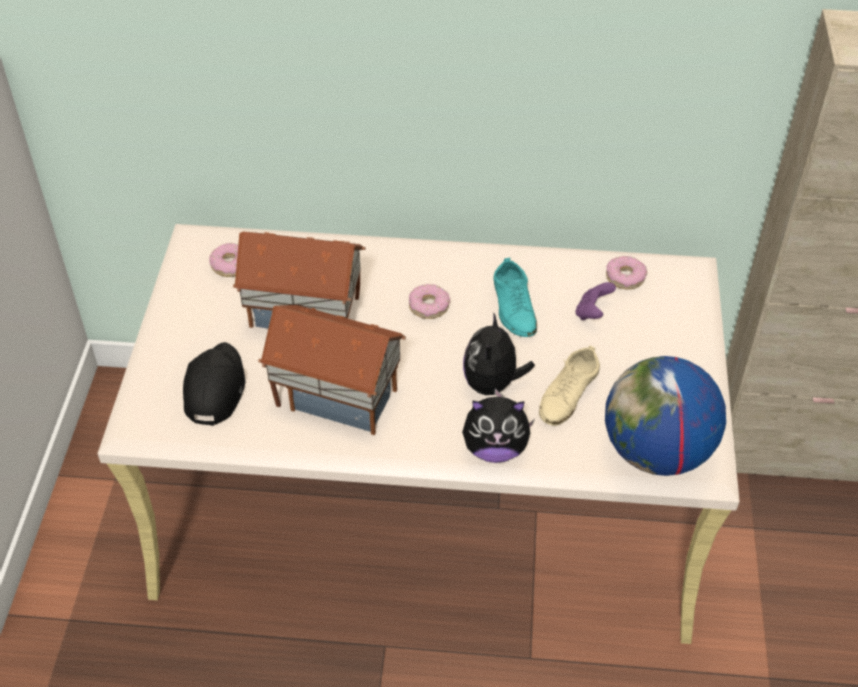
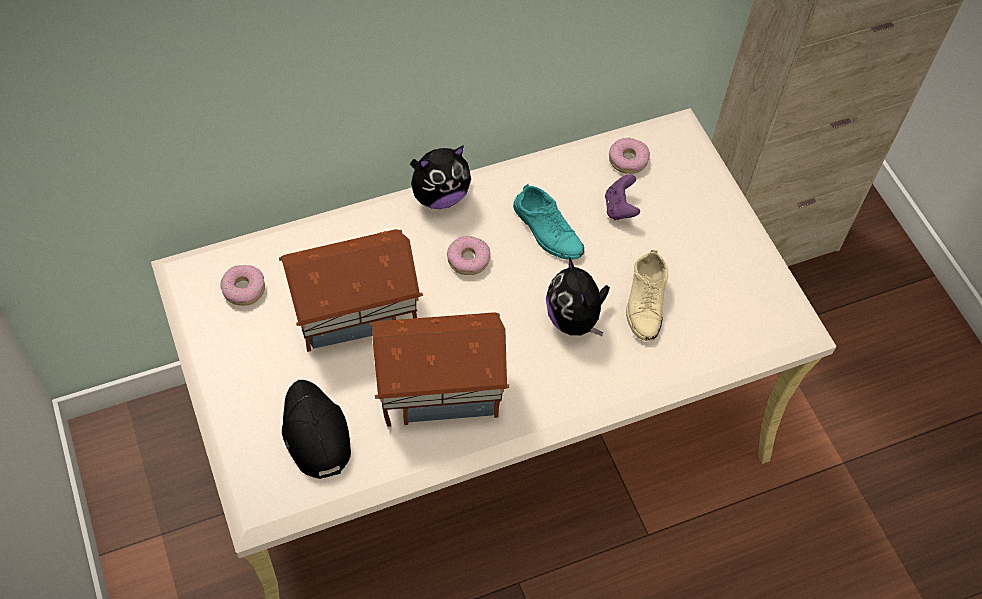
camera: 30 degrees left, 10 degrees up
(495, 449) = (613, 384): plush toy -> plush toy (439, 196)
(656, 452) = (750, 329): globe -> none

